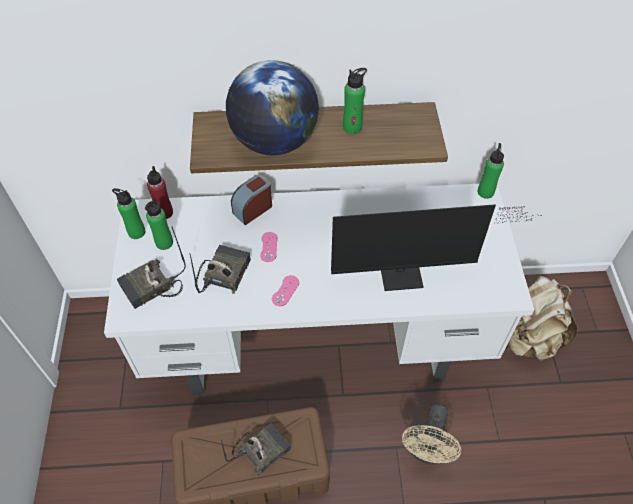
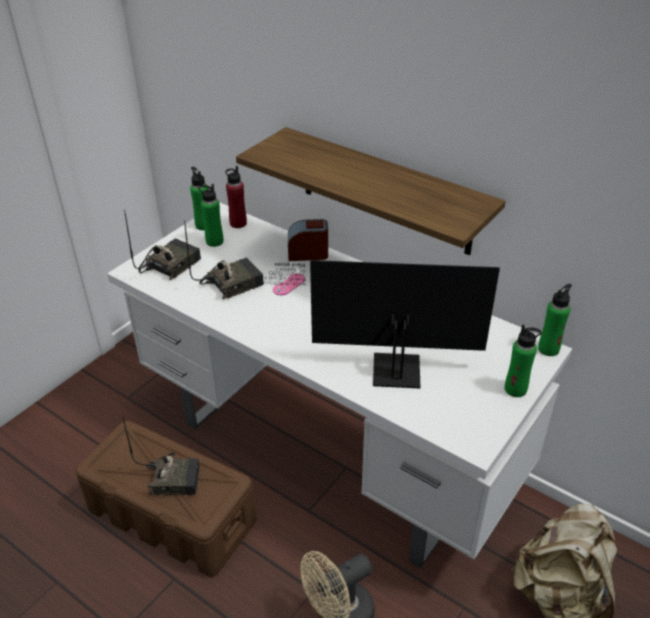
camera: 40 degrees right, 15 degrees down
(151, 289) = (169, 264): radio -> radio turned 120 degrees clockwise
(274, 141) = (321, 167): globe -> none
(285, 291) = (265, 320): pink game controller -> none
(352, 127) = (400, 185): green bottle -> green bottle (515, 389)
(408, 274) = (387, 368): monitor -> monitor turned 150 degrees clockwise

